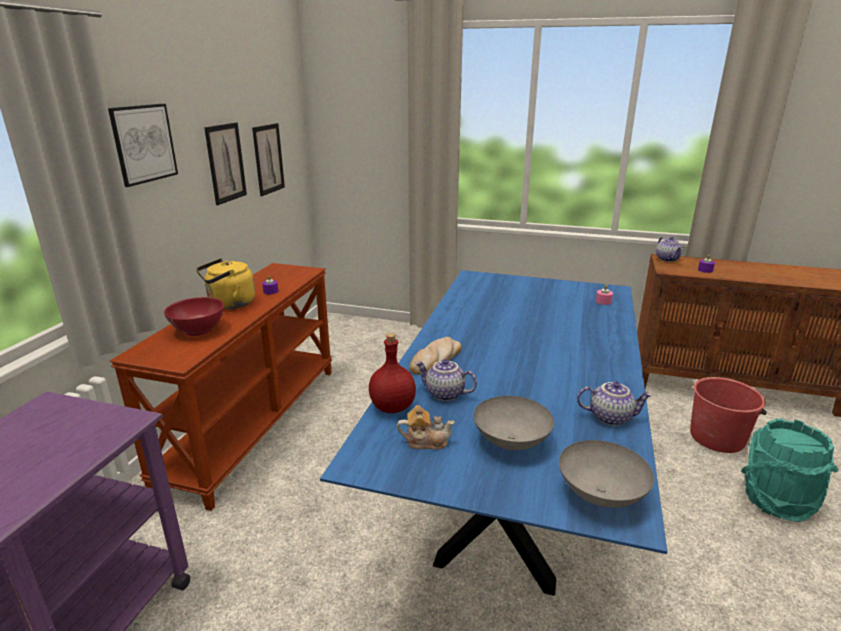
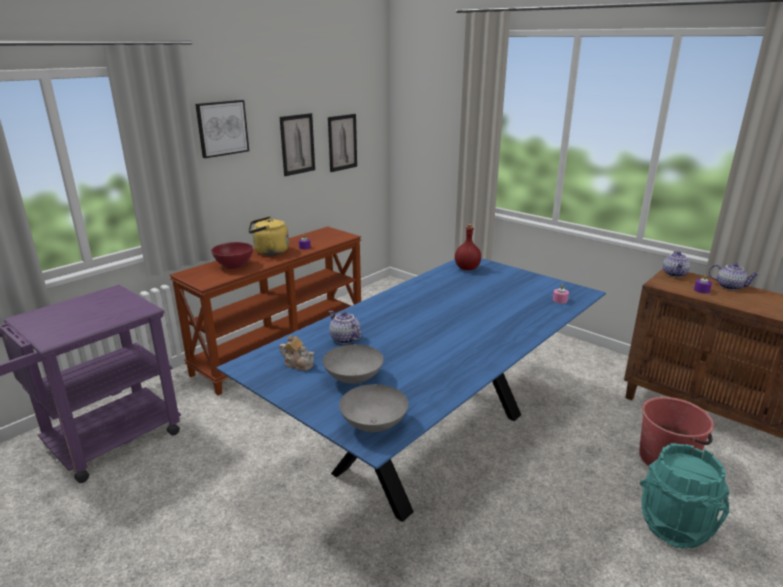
camera: 25 degrees right, 0 degrees up
(392, 406) = (301, 338): red bottle -> red bottle (467, 268)
(435, 359) = (365, 315): bread -> none
(610, 417) = (446, 382): teapot -> teapot (730, 286)

